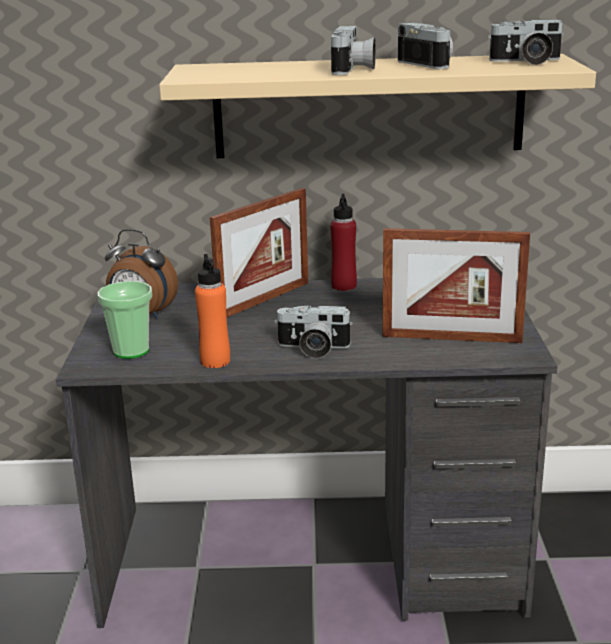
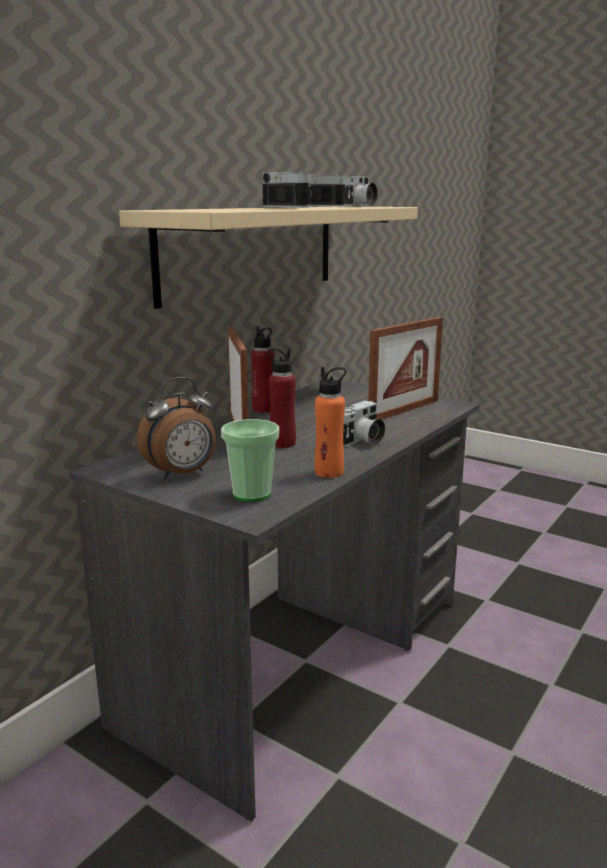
camera: 55 degrees left, 5 degrees down
(262, 323) = (282, 443): none -> red bottle

